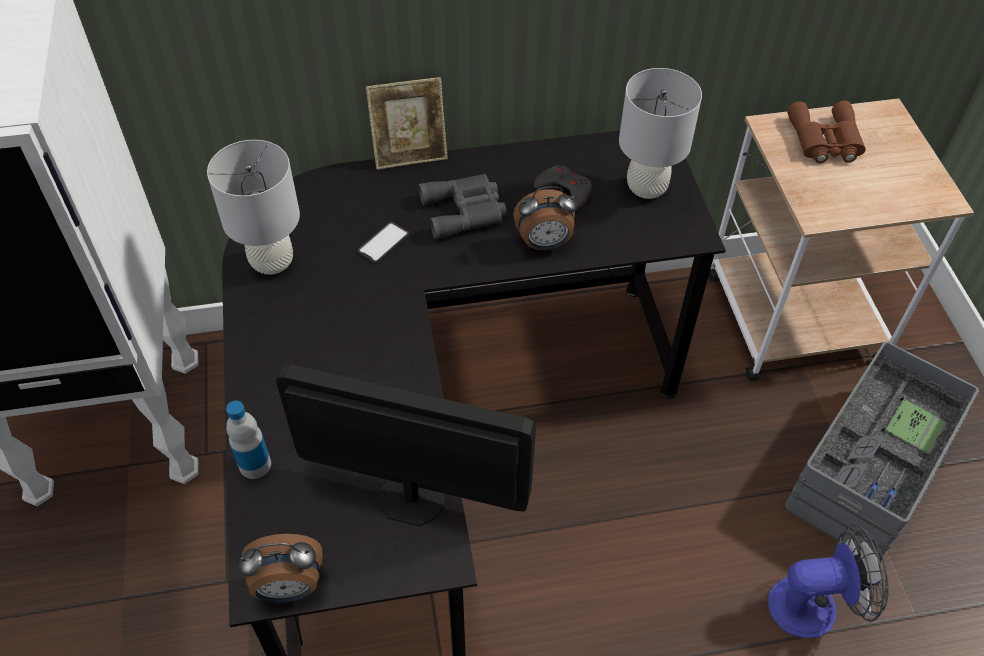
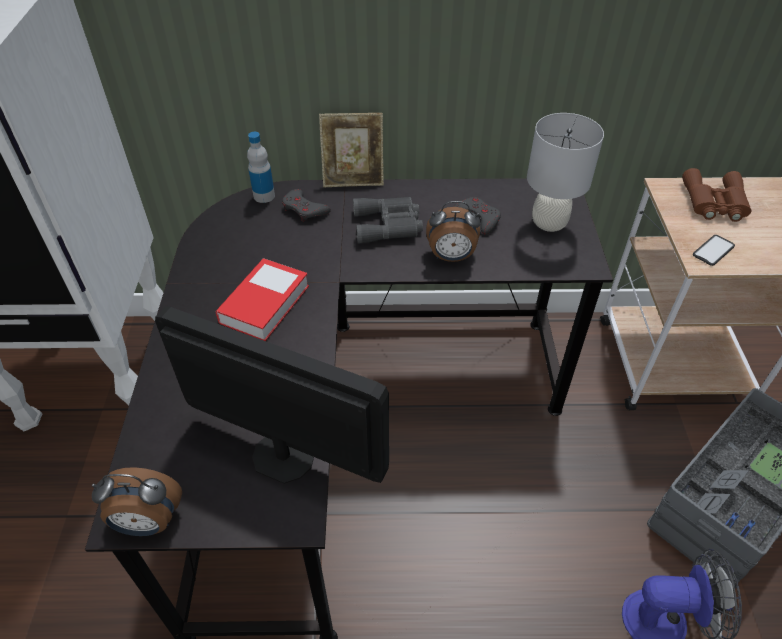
camera: 10 degrees right, 5 degrees down
(255, 465) = (153, 407): bottle -> bottle (264, 196)
(272, 264) = (218, 248): grey table lamp -> none
(346, 328) = (265, 304): none -> book
(361, 202) = (304, 209): none -> grey game controller
(383, 243) = (314, 242): phone -> phone (713, 251)

